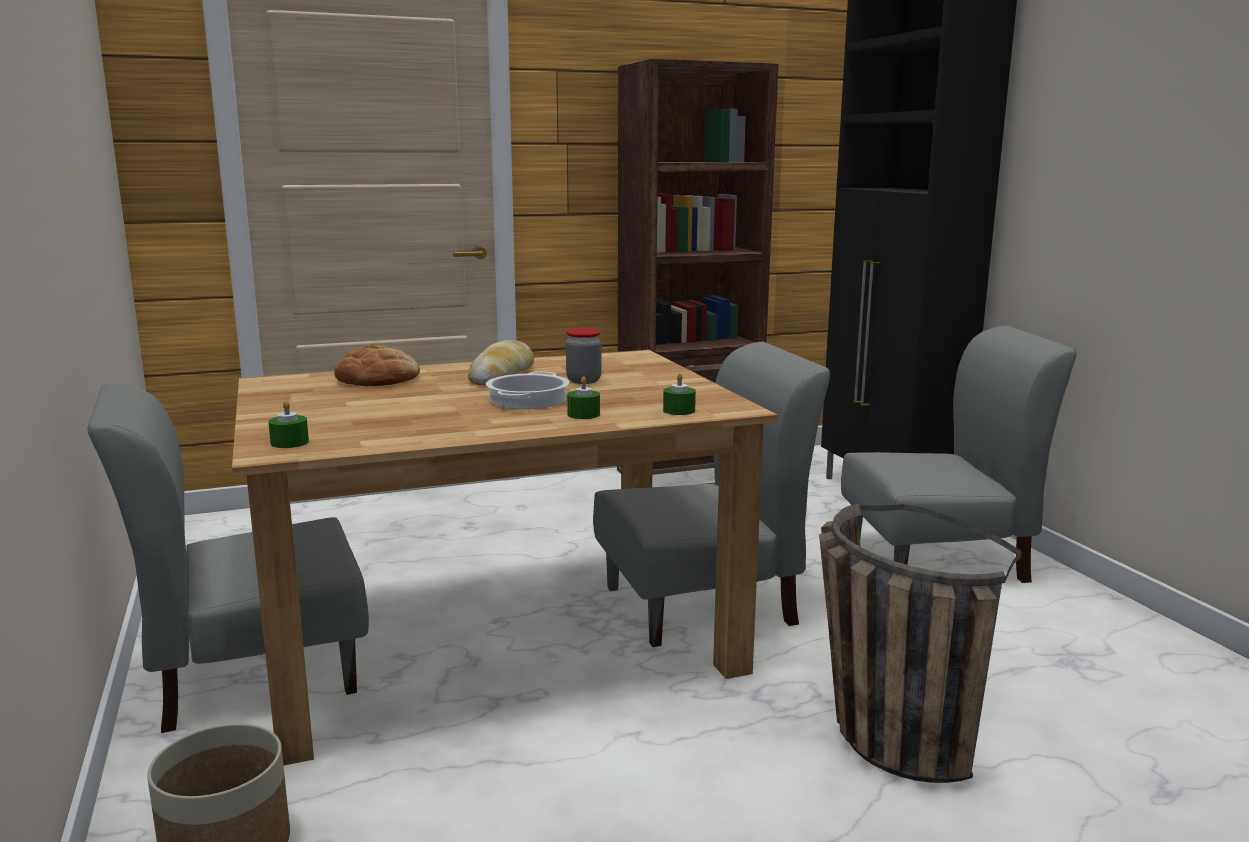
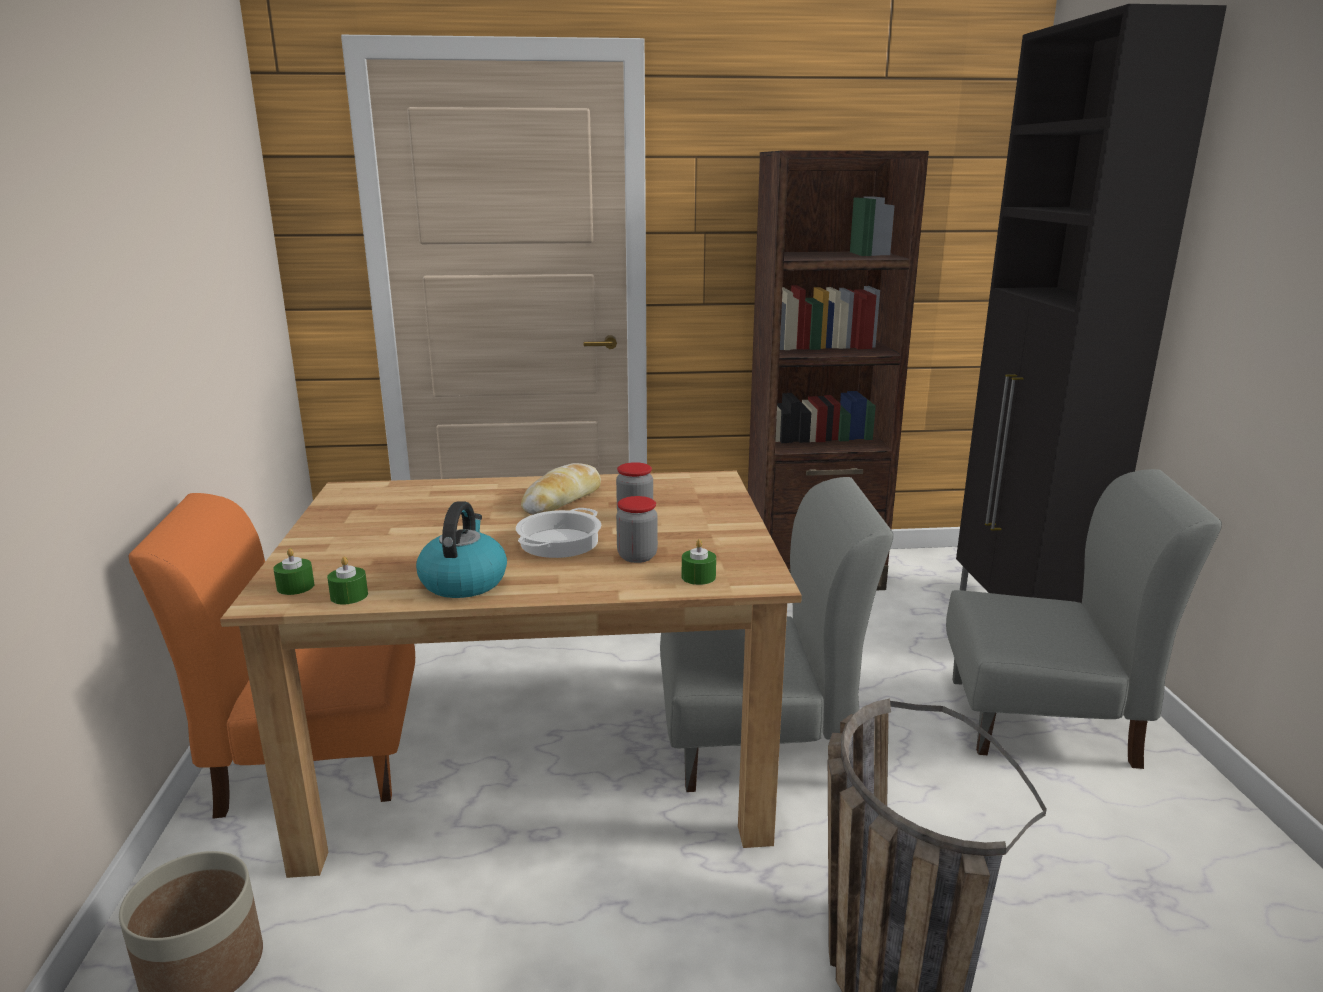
camera: 15 degrees right, 5 degrees up
(253, 673) = (315, 761): grey chair -> orange chair
(378, 379) = (444, 495): bread -> none
(460, 428) = (463, 581): none -> kettle
(583, 414) = (596, 573): green candle -> green candle (349, 596)
(611, 403) = (637, 556): none -> jar

